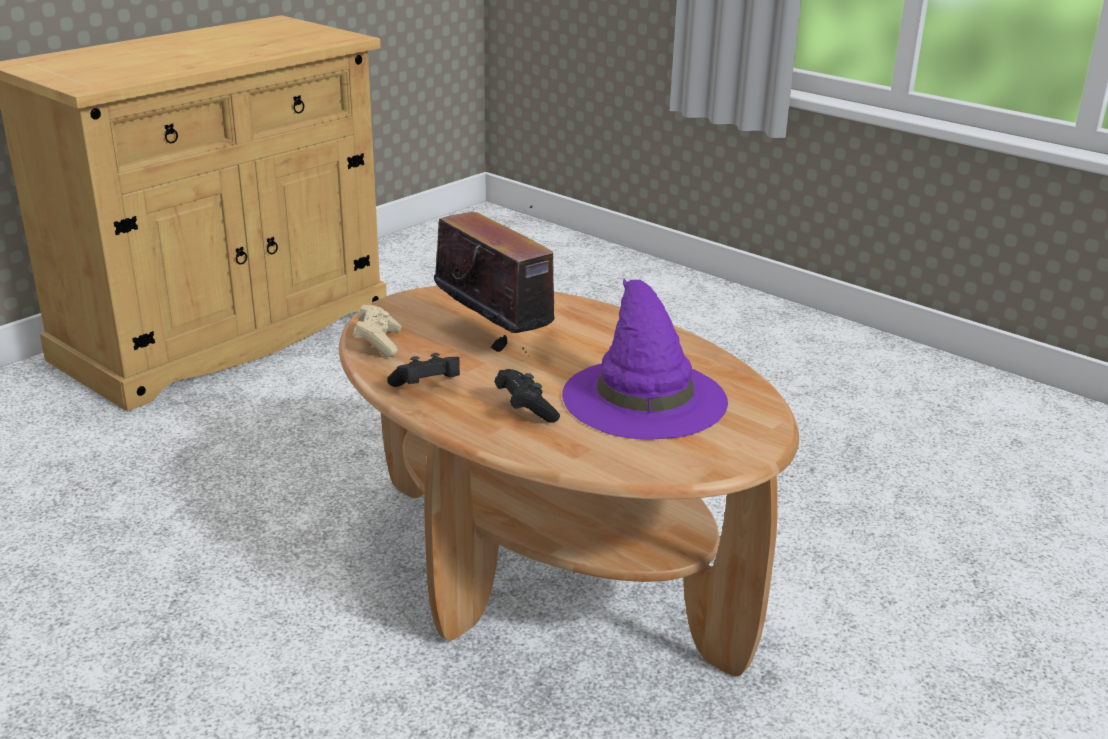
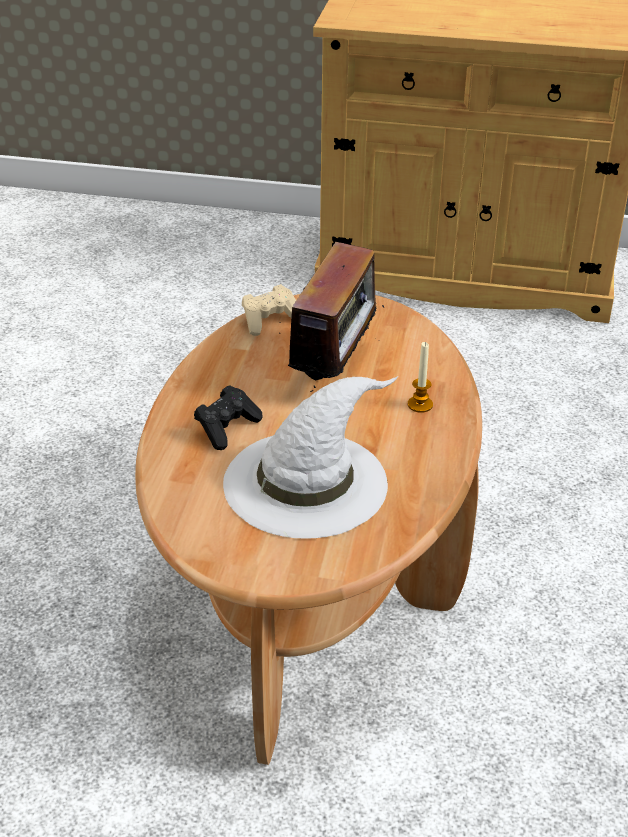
camera: 60 degrees right, 10 degrees up
(427, 387) = (220, 370): black game controller -> none
(588, 322) = (420, 405): none -> candle
(643, 396) = (307, 481): purple hat -> white hat

